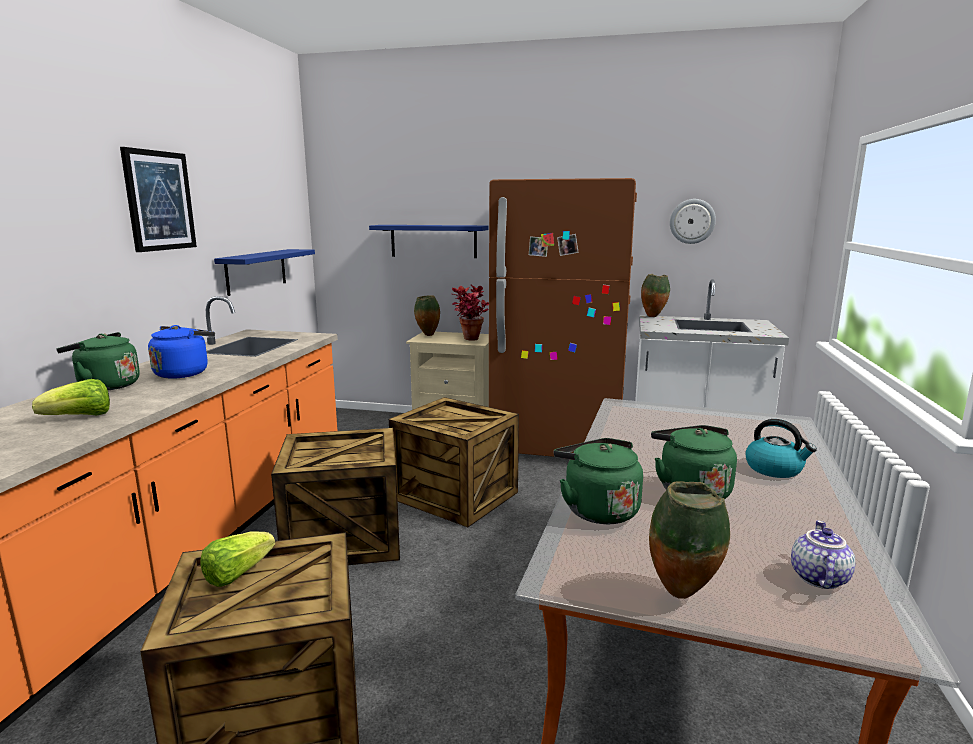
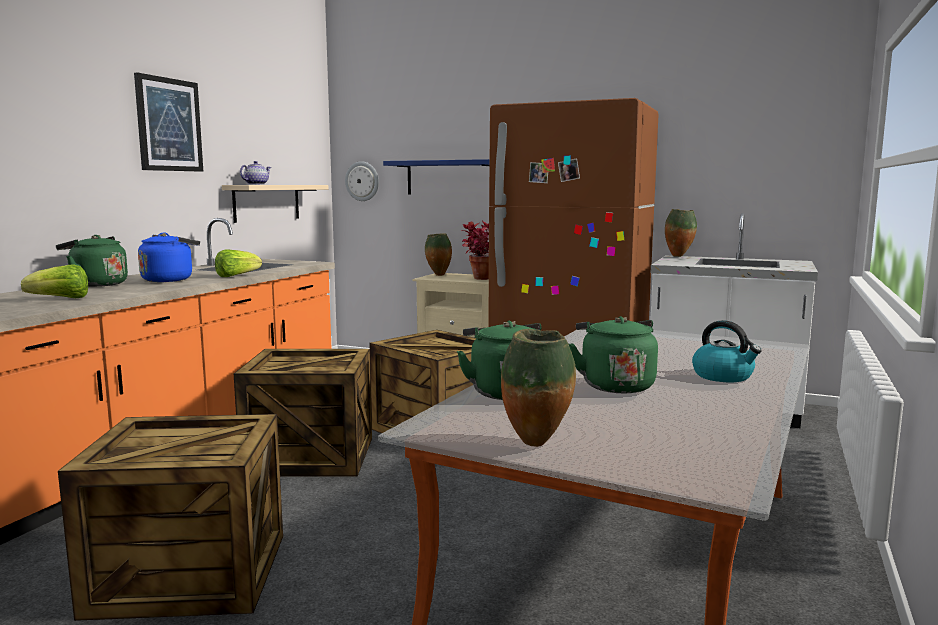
camera: 10 degrees right, 5 degrees down
(237, 573) = (166, 435): lettuce -> lettuce (236, 276)
(256, 271) = (267, 202): blue shelf -> beige shelf
(692, 221) = (722, 151): wall clock -> wall clock (362, 181)
(817, 577) = (688, 444): teapot -> teapot (256, 184)

